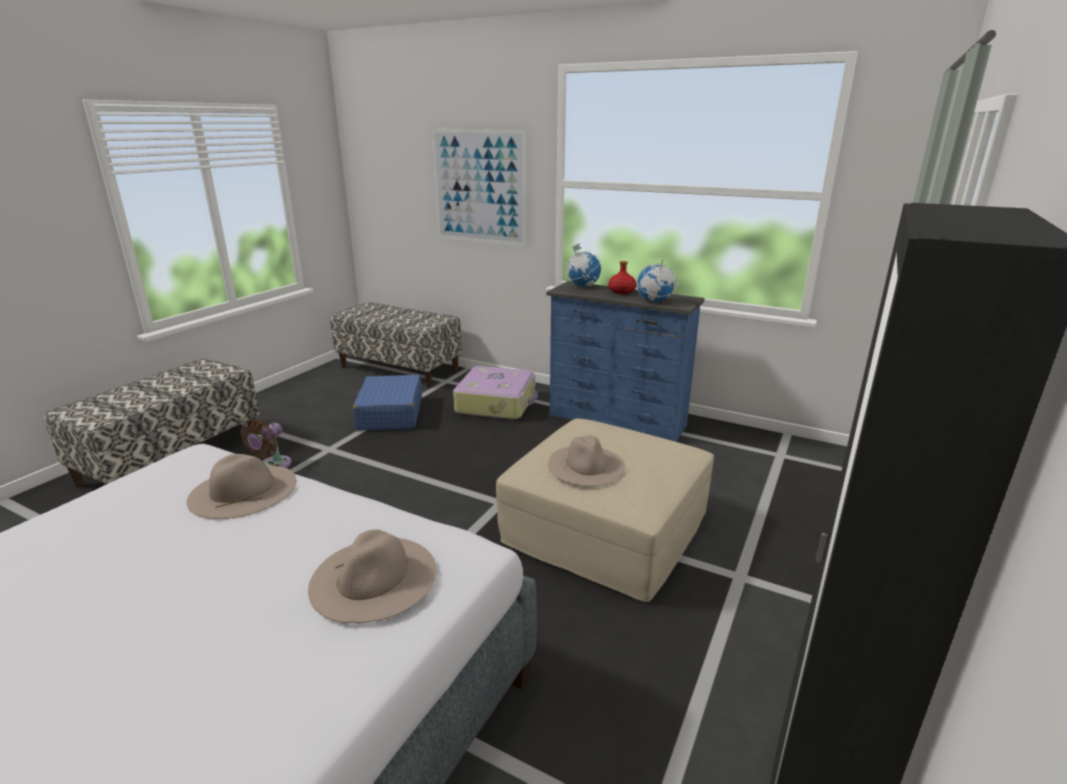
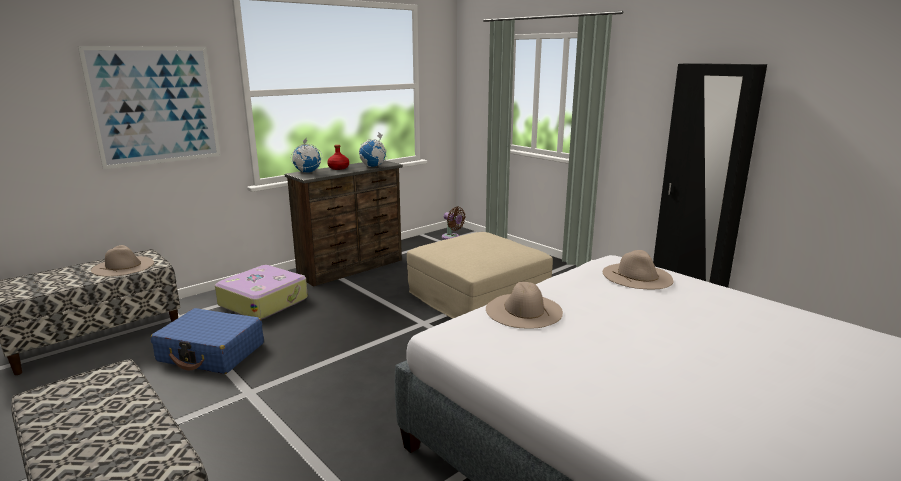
camera: 70 degrees left, 5 degrees down
(272, 466) = (247, 430): brown fan -> brown fan (452, 237)
(586, 465) = (485, 252): beige hat -> beige hat (123, 266)
(617, 421) = (352, 268): blue dresser -> brown dresser

